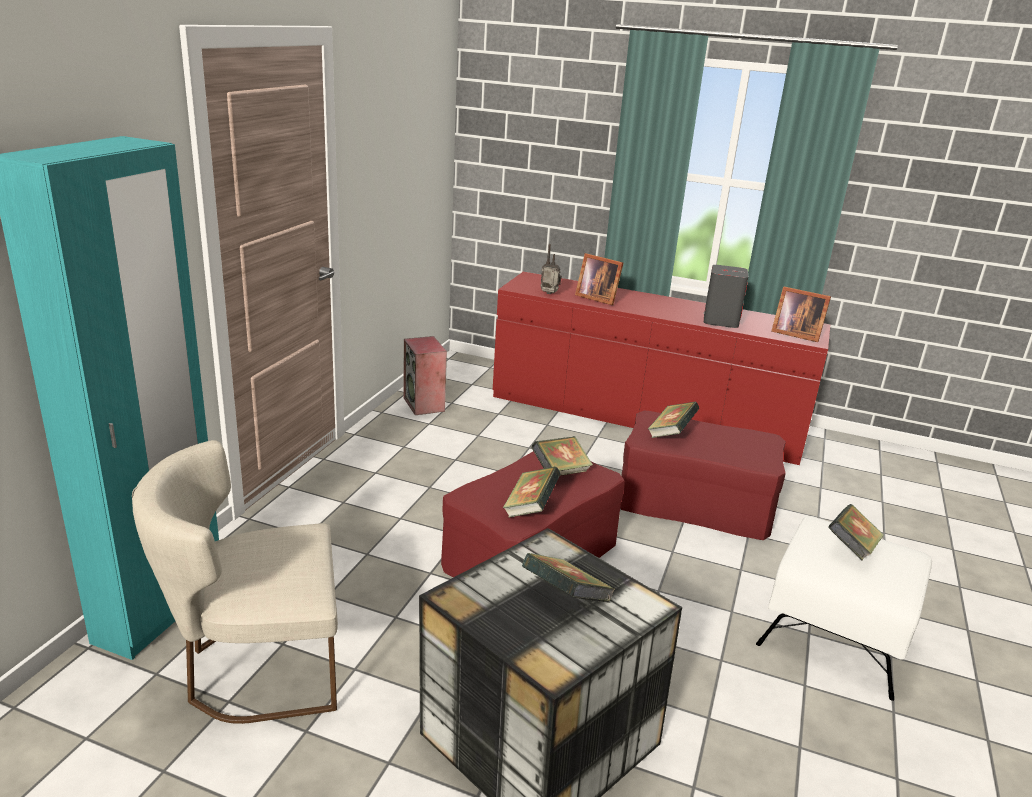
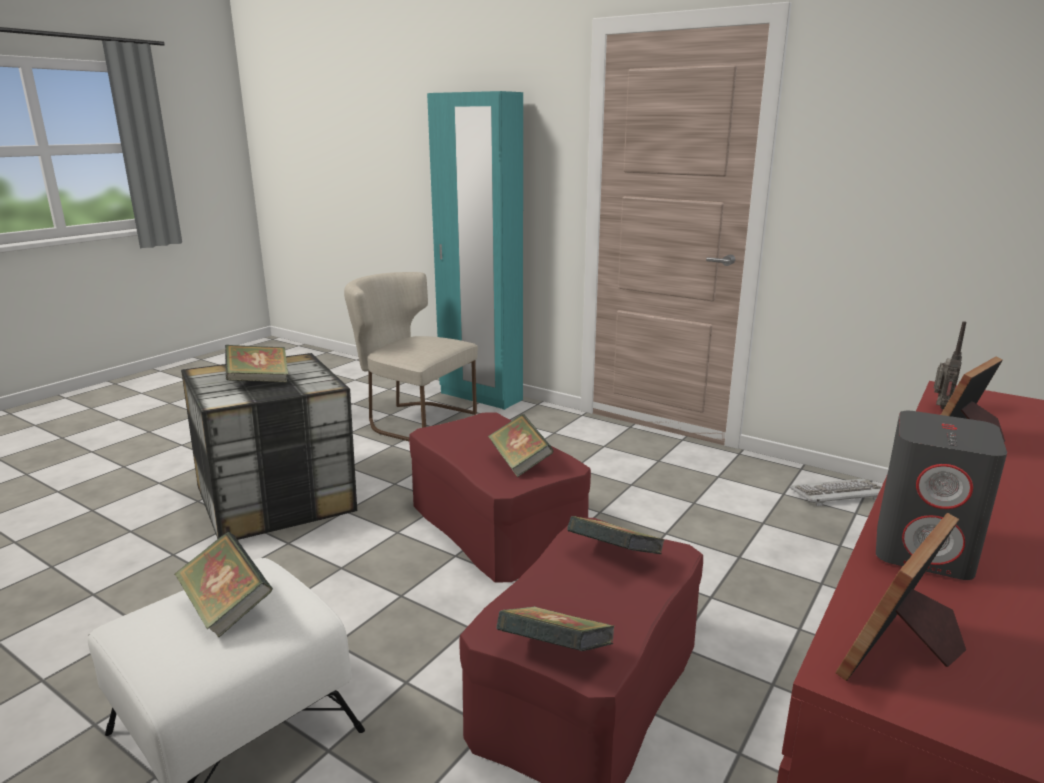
camera: 105 degrees right, 5 degrees down
(255, 668) = (413, 420): beige chair -> beige chair turned 60 degrees counterclockwise
(424, 404) = (837, 494): speaker -> keyboard
(530, 508) = (456, 441): book -> book (555, 654)

